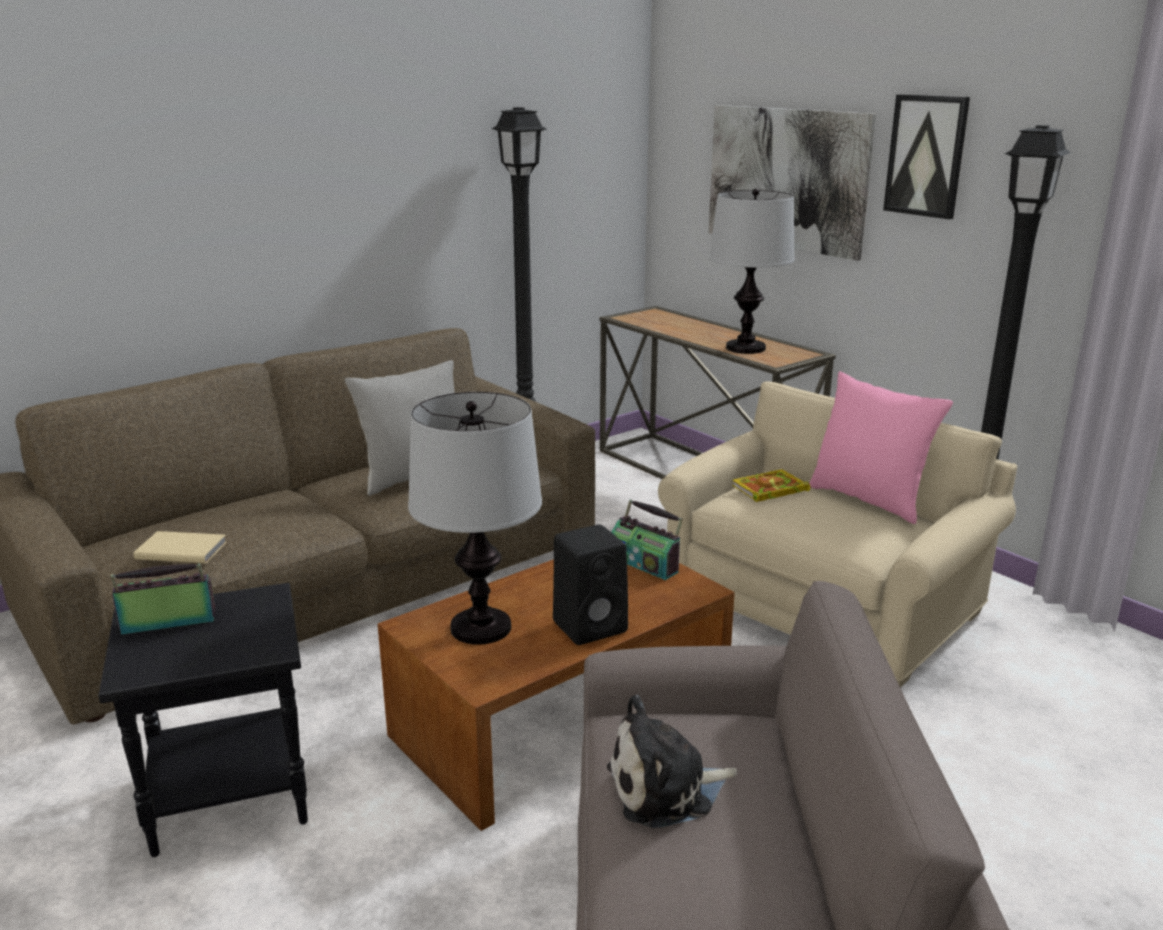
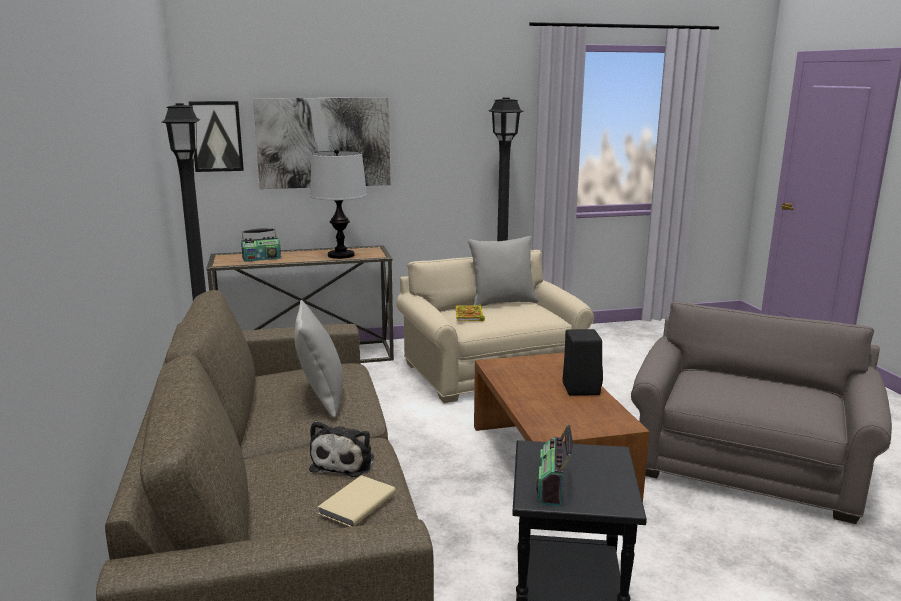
camera: 65 degrees left, 5 degrees down
(481, 627) = (563, 415): table lamp -> none
(645, 564) = (519, 363): radio -> radio (261, 258)
(666, 789) = (747, 396): plush toy -> plush toy (345, 462)
(869, 500) = (502, 303): pink pillow -> grey pillow
(926, 156) = (425, 119): picture -> picture (216, 136)

